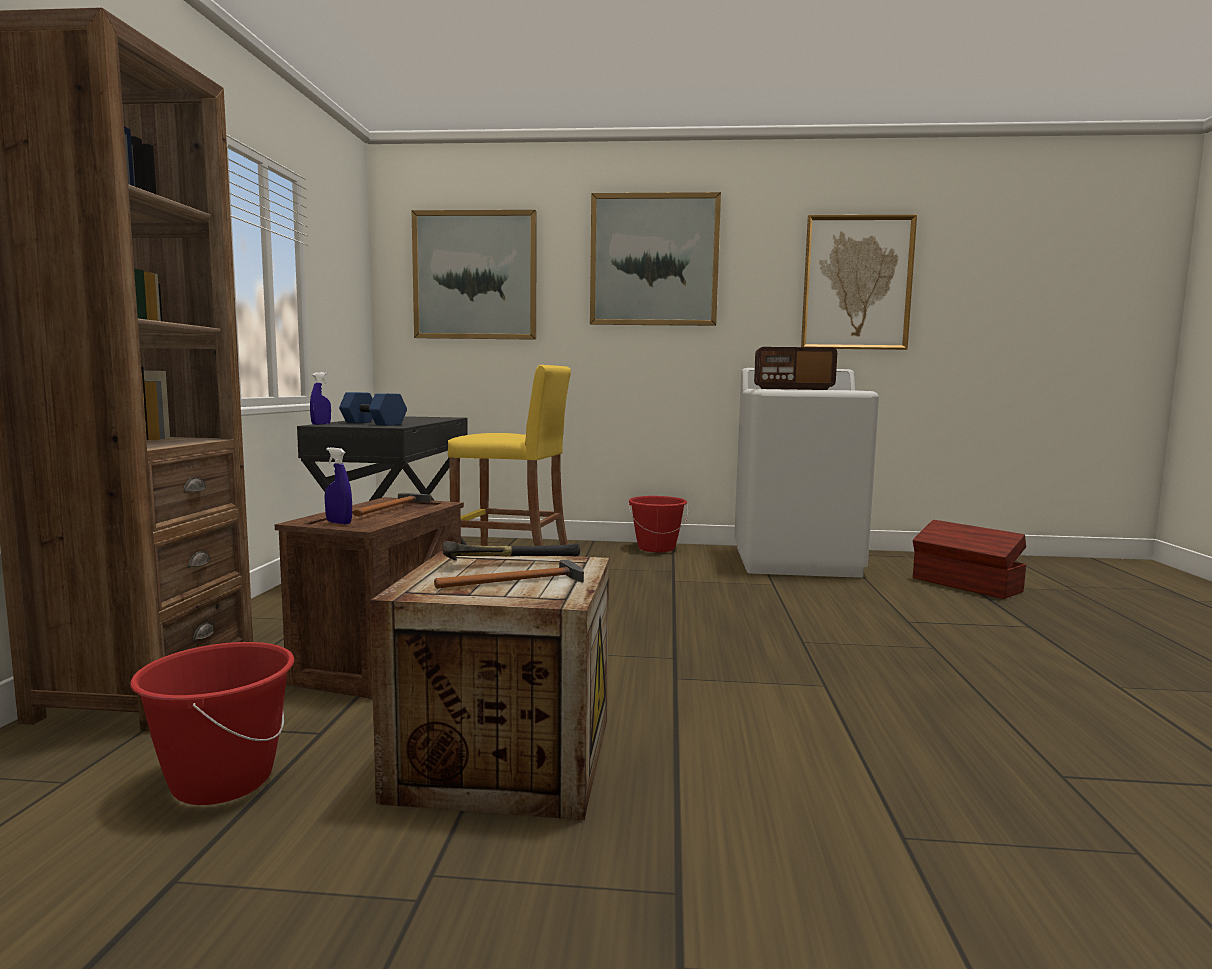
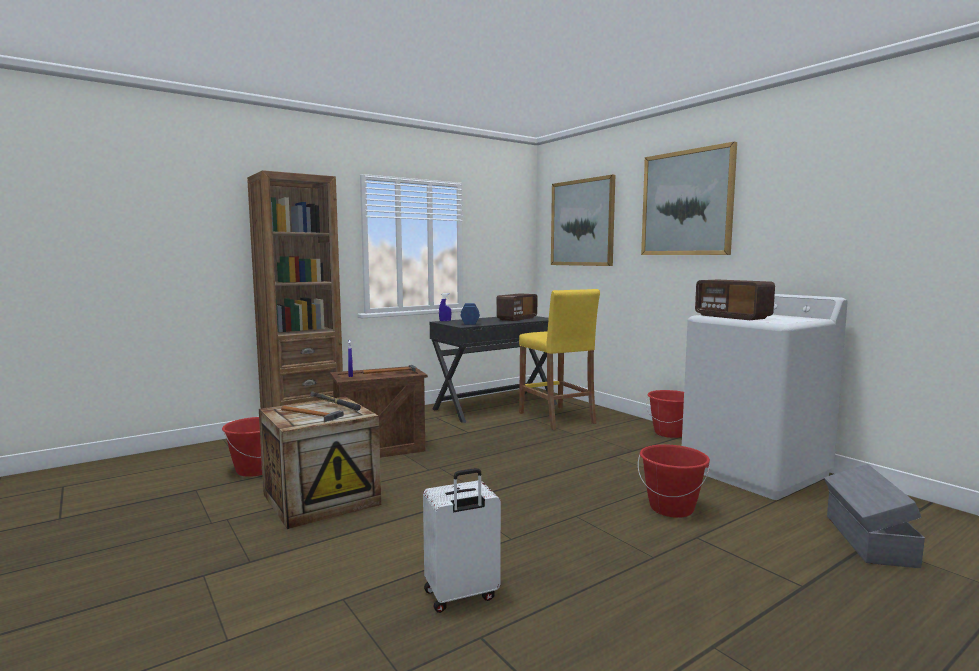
camera: 50 degrees right, 0 degrees up
(410, 419) = (517, 318): none -> radio
(835, 607) = (671, 508): none -> red bucket
(856, 283) = (863, 210): picture -> none
(952, 756) = (461, 596): none -> white suitcase
(966, 585) = (868, 540): brown storage box -> grey storage box

